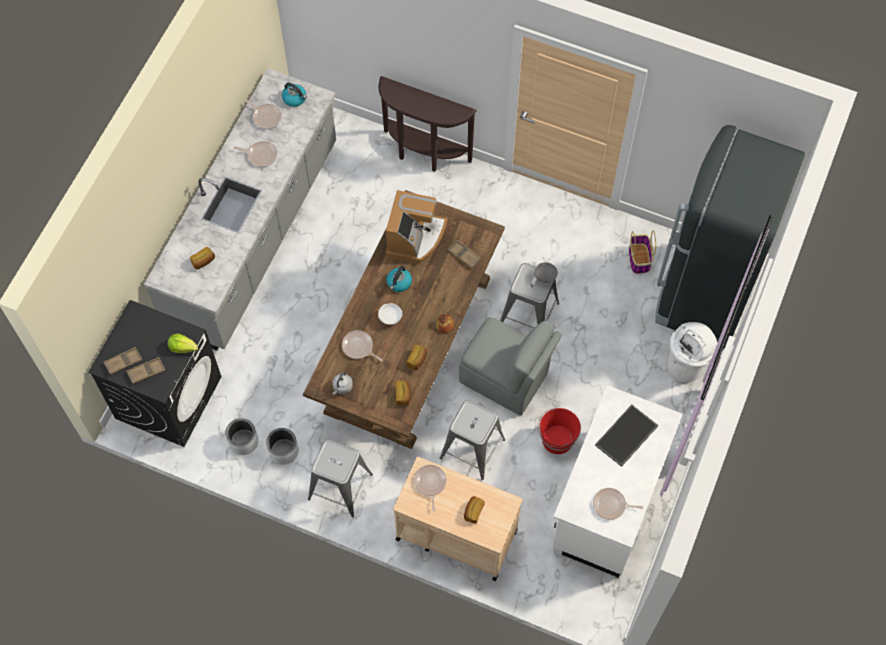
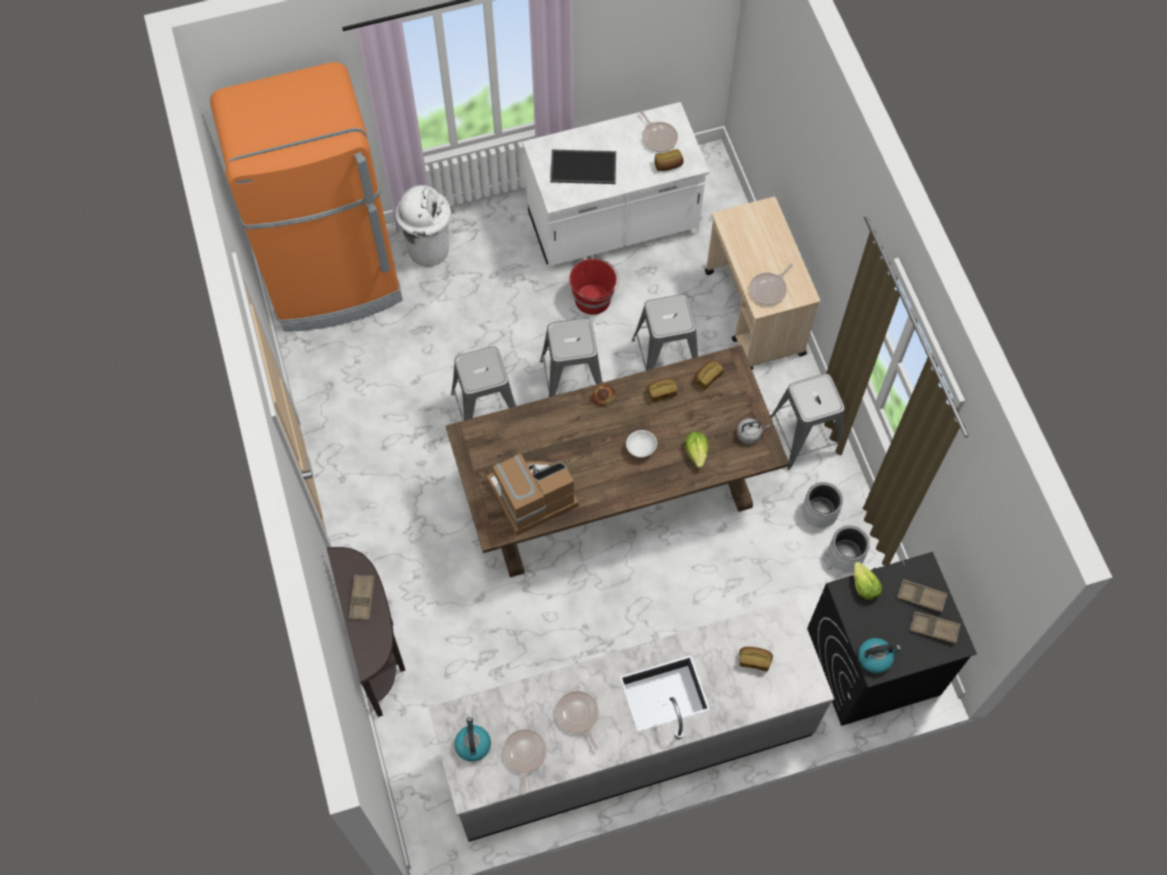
camera: 130 degrees left, 0 degrees up
(359, 347) = (696, 452): frying pan -> lettuce
(399, 283) = (596, 471): kettle -> kettle (875, 657)
(464, 255) = (512, 436): brown tray -> brown tray (362, 598)
(473, 511) = (760, 239): bread -> bread (668, 165)
(505, 379) = (572, 381): grey chair -> grey stool
(545, 277) = (465, 363): grey bowl -> none
(639, 259) = (341, 358): basket -> none
(704, 294) = (335, 282): black fridge -> orange fridge

